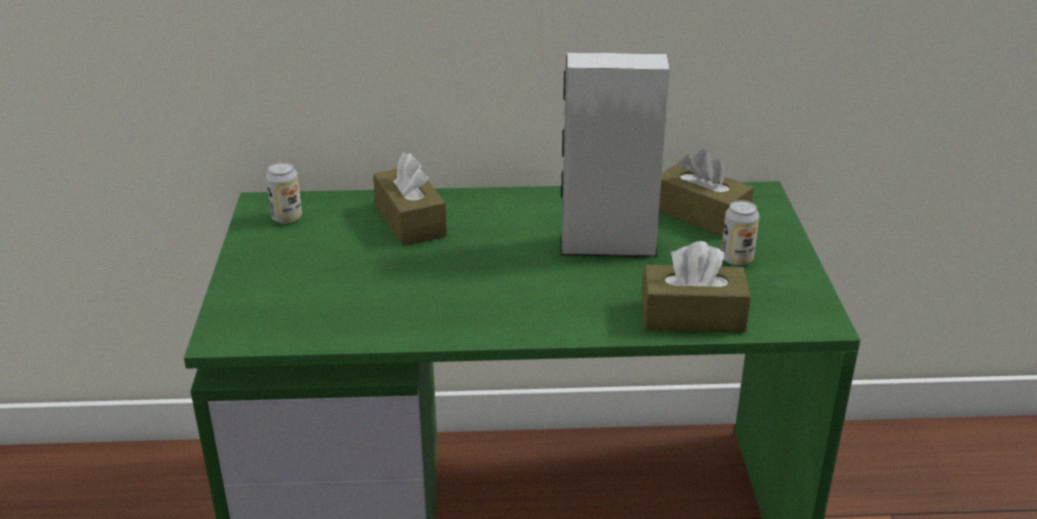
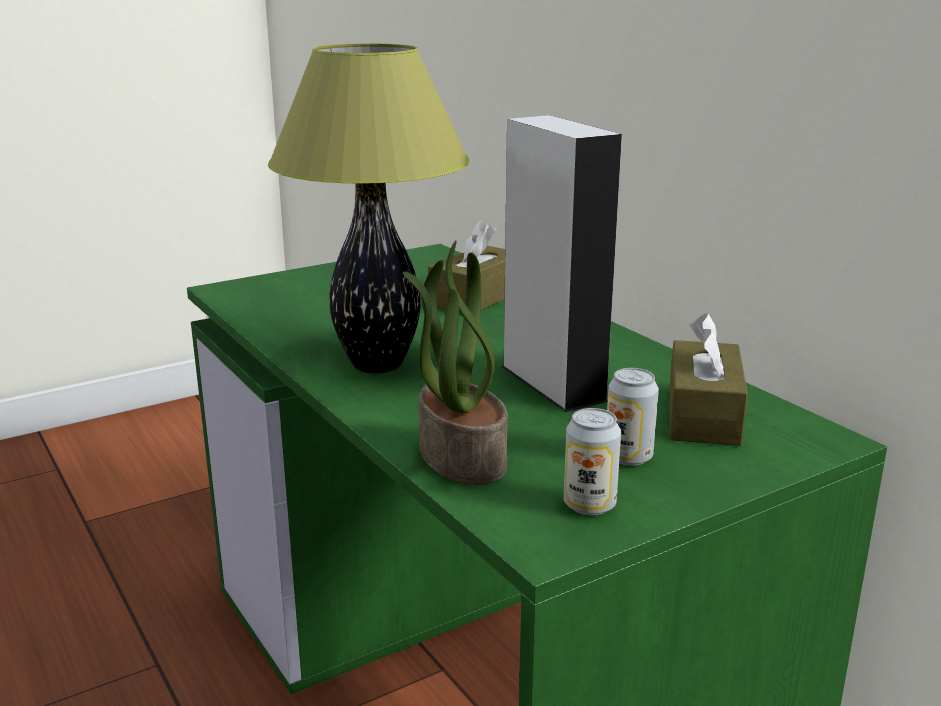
camera: 60 degrees right, 10 degrees down
(287, 218) = (420, 263): can -> can (589, 505)
(505, 303) = (378, 364): none -> table lamp
(692, 316) = (459, 457): brown tissue box -> potted plant

